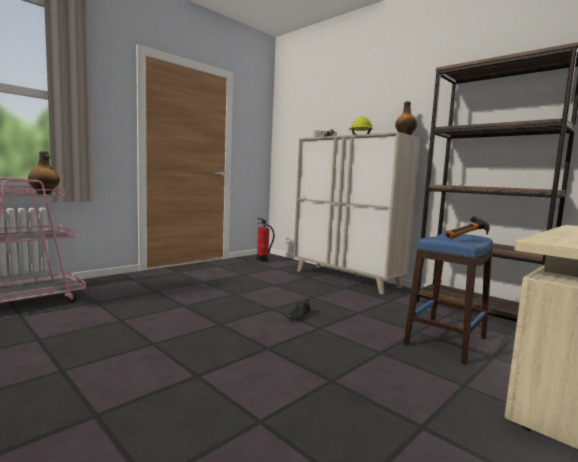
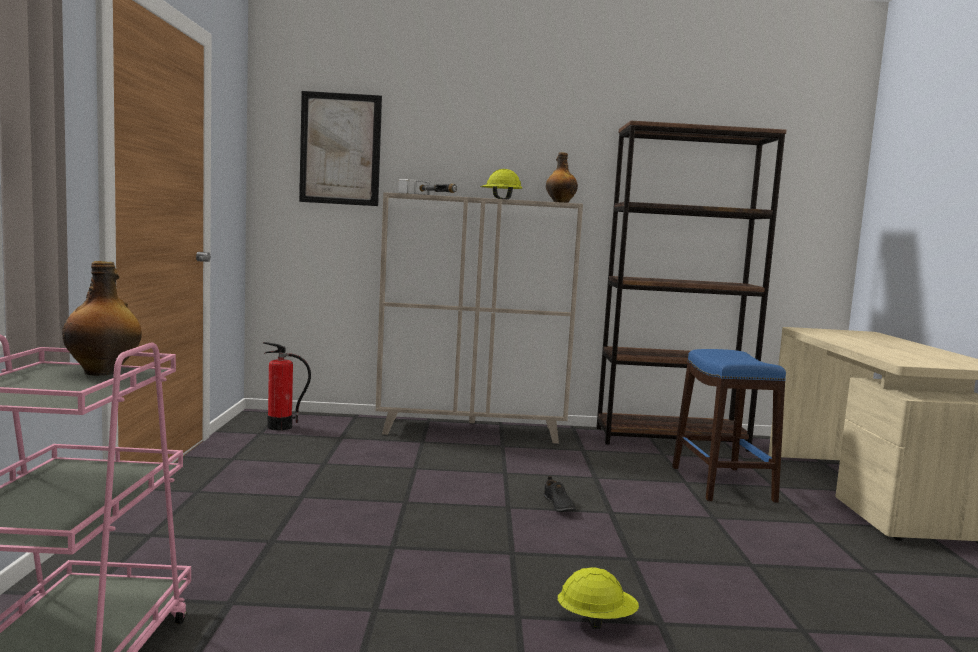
camera: 45 degrees left, 0 degrees up
(174, 360) = (596, 621): none -> yellow hard hat
(305, 120) = (340, 149): none -> picture
(468, 238) = (754, 357): hammer -> none

